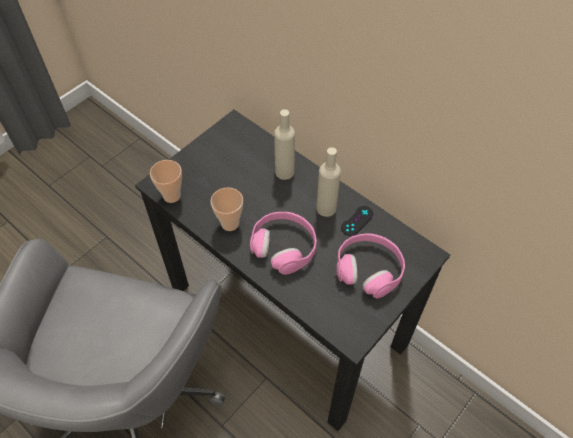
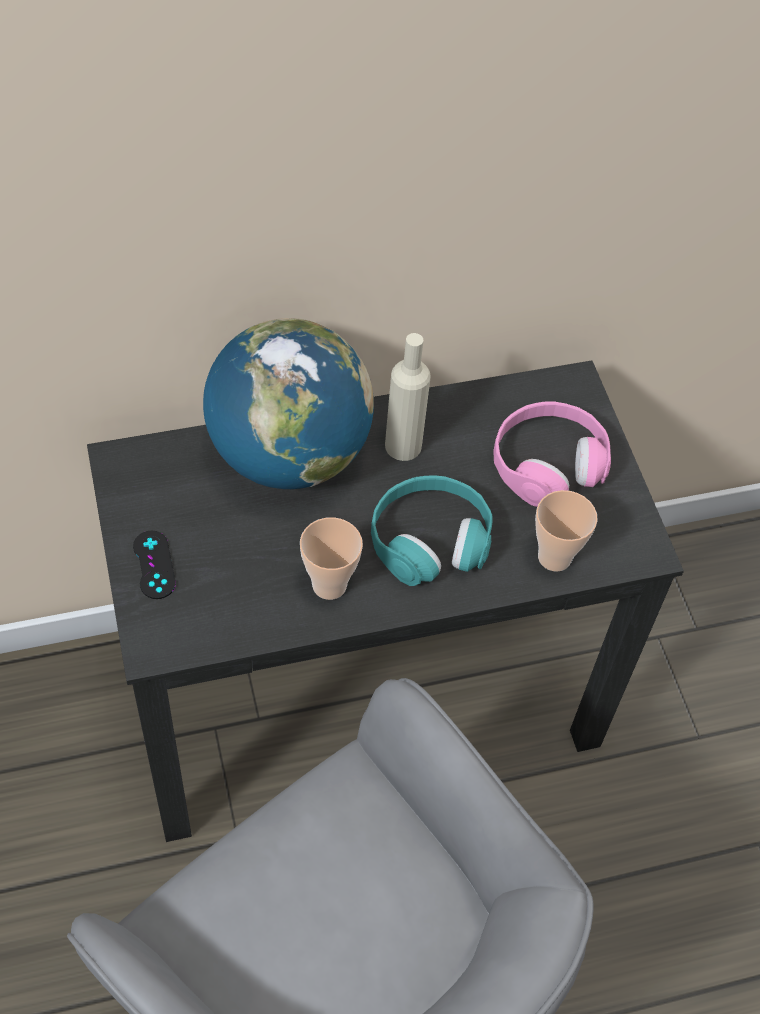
camera: 60 degrees left, 0 degrees up
(172, 196) = (201, 636): cup -> cup (554, 557)
(284, 172) = (288, 454): beige bottle -> globe
(284, 246) = (430, 539): pink headphones -> turquoise headphones
(357, 221) = (456, 424): black game controller -> black game controller (154, 565)

